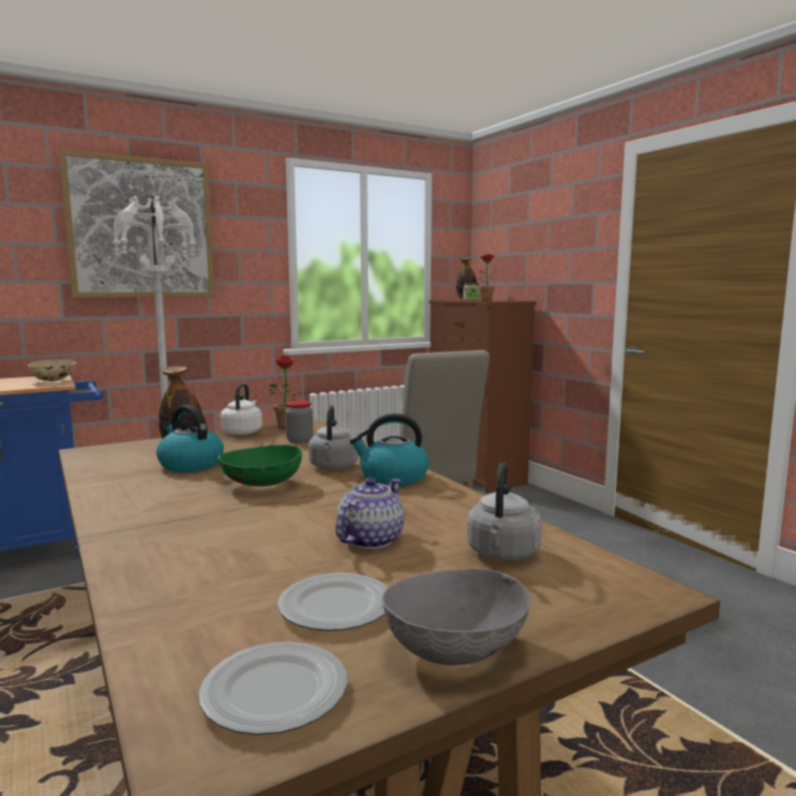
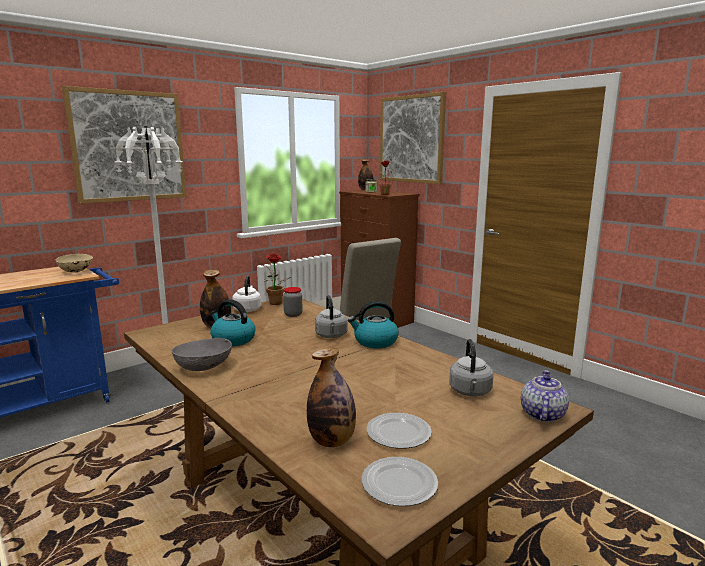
camera: 10 degrees left, 5 degrees up
(216, 608) = (332, 441): none -> bottle
(261, 485) = (294, 353): green bowl -> none
(369, 540) = (389, 389): teapot -> teapot (542, 414)
(455, 648) = (475, 451): grey bowl -> grey bowl (203, 367)
(527, 227) = (411, 139): none -> picture

